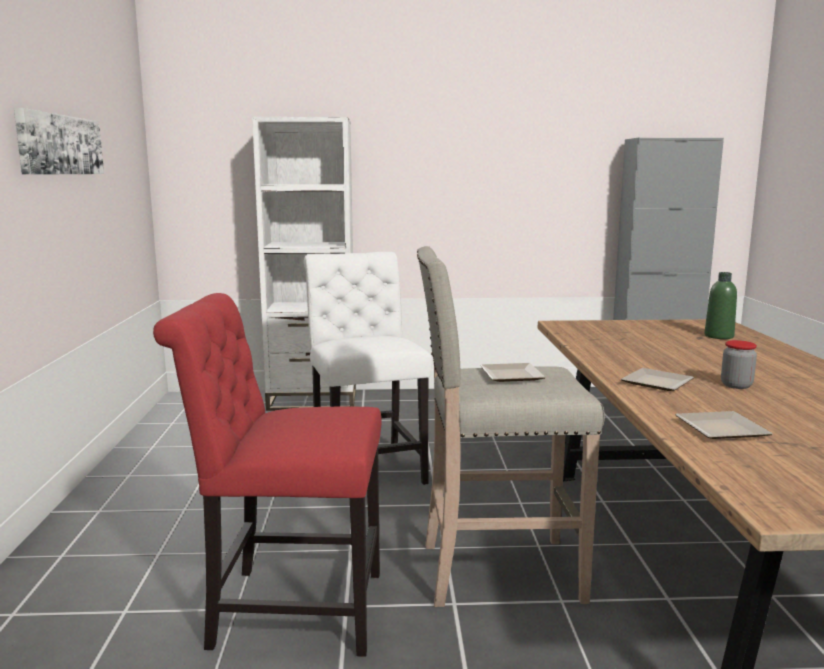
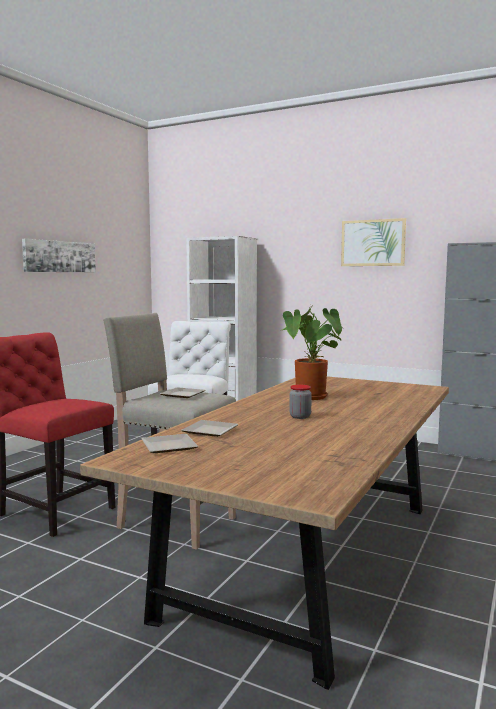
camera: 30 degrees right, 5 degrees down
(522, 134) = (373, 243): none -> picture
(658, 384) = (254, 409): plate -> plate (168, 447)
(660, 354) = (312, 398): none -> potted plant
(719, 336) = (395, 394): green bottle -> none

